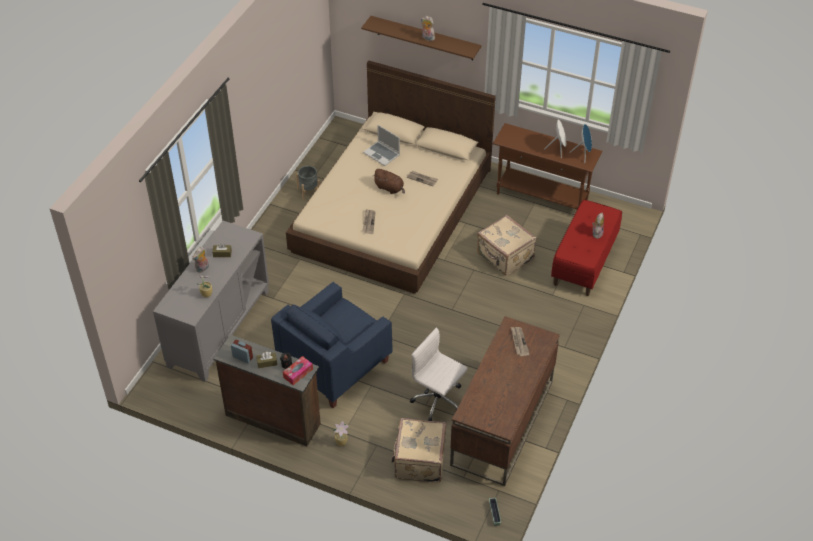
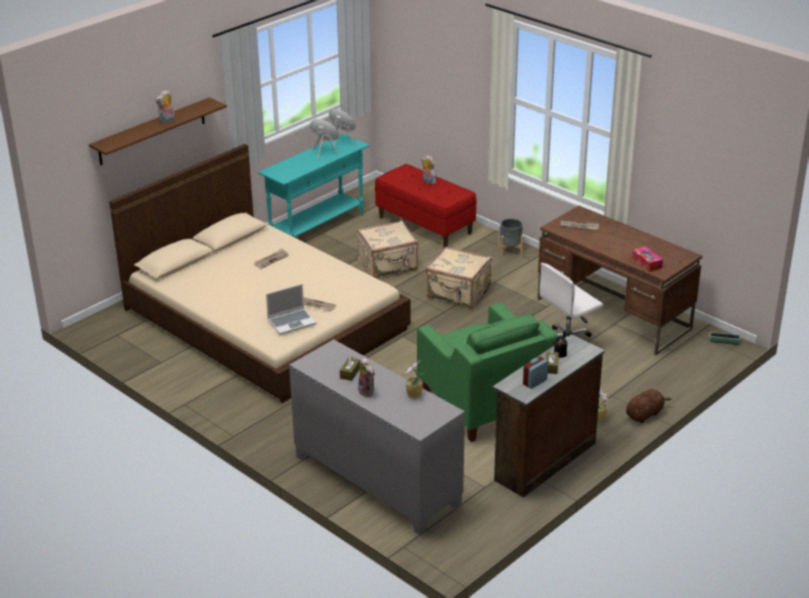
camera: 70 degrees left, 15 degrees down
(298, 373) = (576, 348): tissue box -> tissue box (647, 263)
(308, 191) = (185, 371): grey planter -> grey planter (510, 251)
(334, 365) = (483, 402): blue armchair -> green armchair
(382, 154) = (208, 276): laptop -> laptop (292, 322)
(390, 188) = (270, 282): brown plush toy -> brown plush toy (645, 414)
(419, 461) = (642, 372): beige suitcase -> beige suitcase (458, 294)
(542, 197) = (317, 227): brown console table -> turquoise console table

